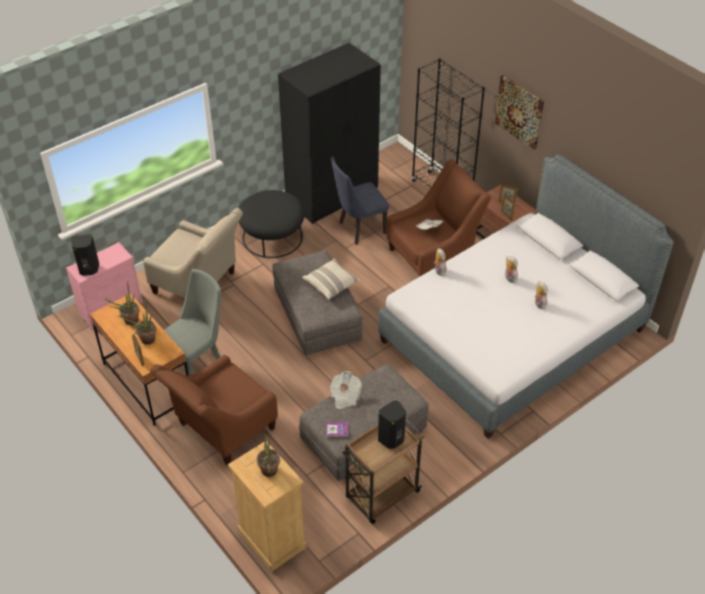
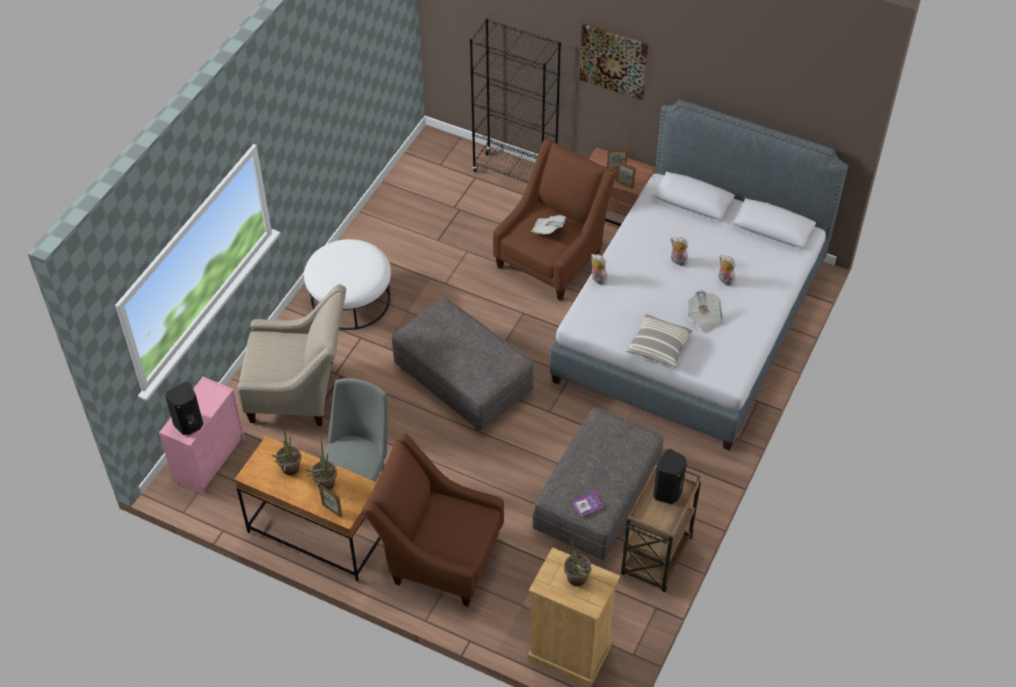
camera: 25 degrees left, 5 degrees up
(221, 430) = (438, 555): brown armchair -> brown armchair turned 90 degrees clockwise
(272, 237) = (350, 299): black ottoman -> white ottoman
(331, 284) = (477, 337): pillow -> pillow (658, 346)
(332, 196) = (390, 222): black wardrobe -> none
(345, 396) = (573, 463): newspaper -> newspaper (704, 318)
(358, 229) = (447, 254): blue chair -> none

